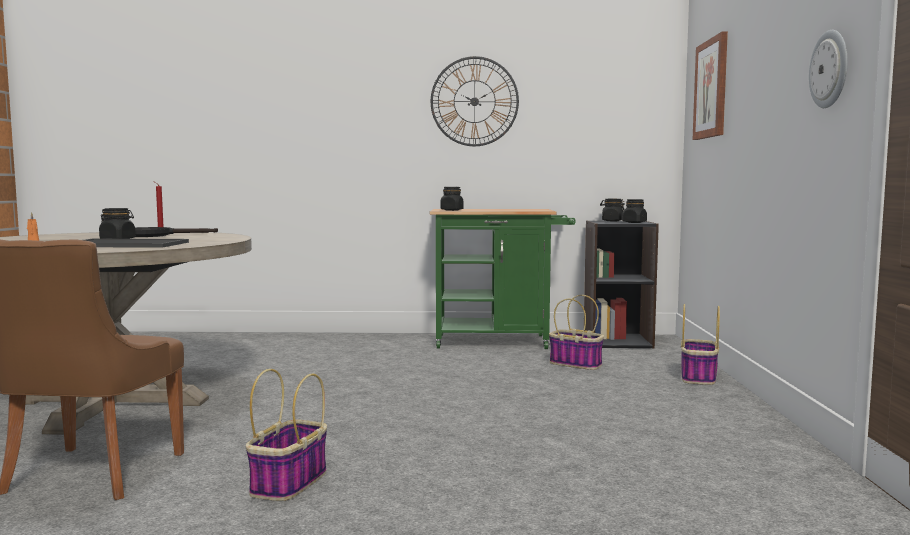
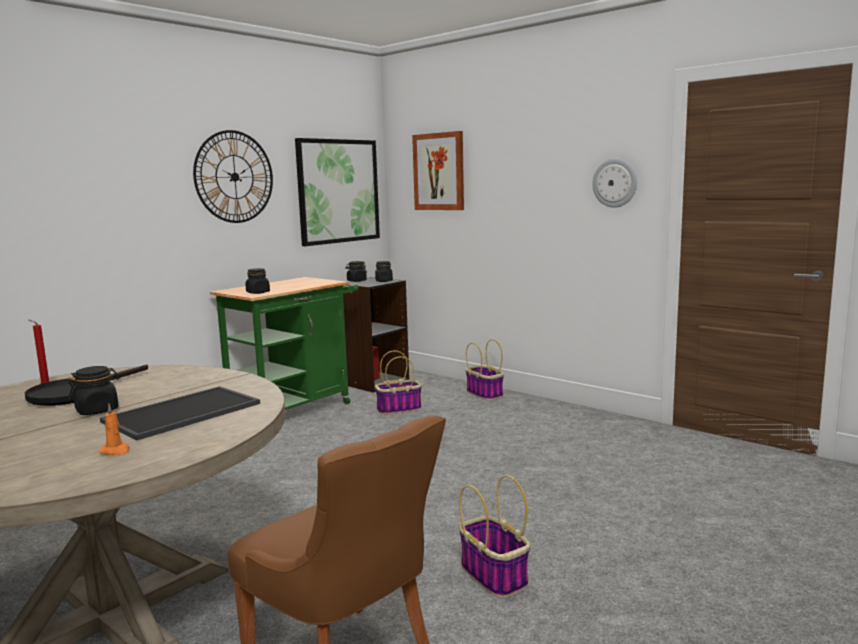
camera: 50 degrees left, 5 degrees up
(607, 119) = (338, 191): none -> picture

